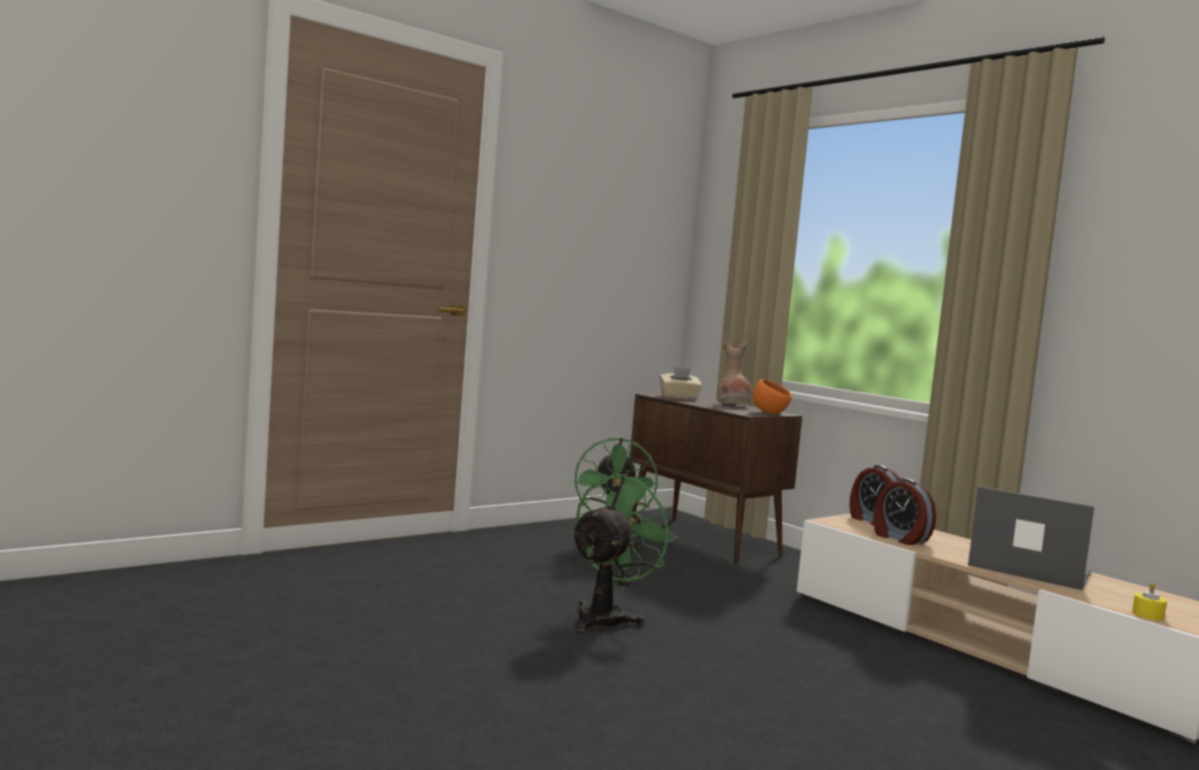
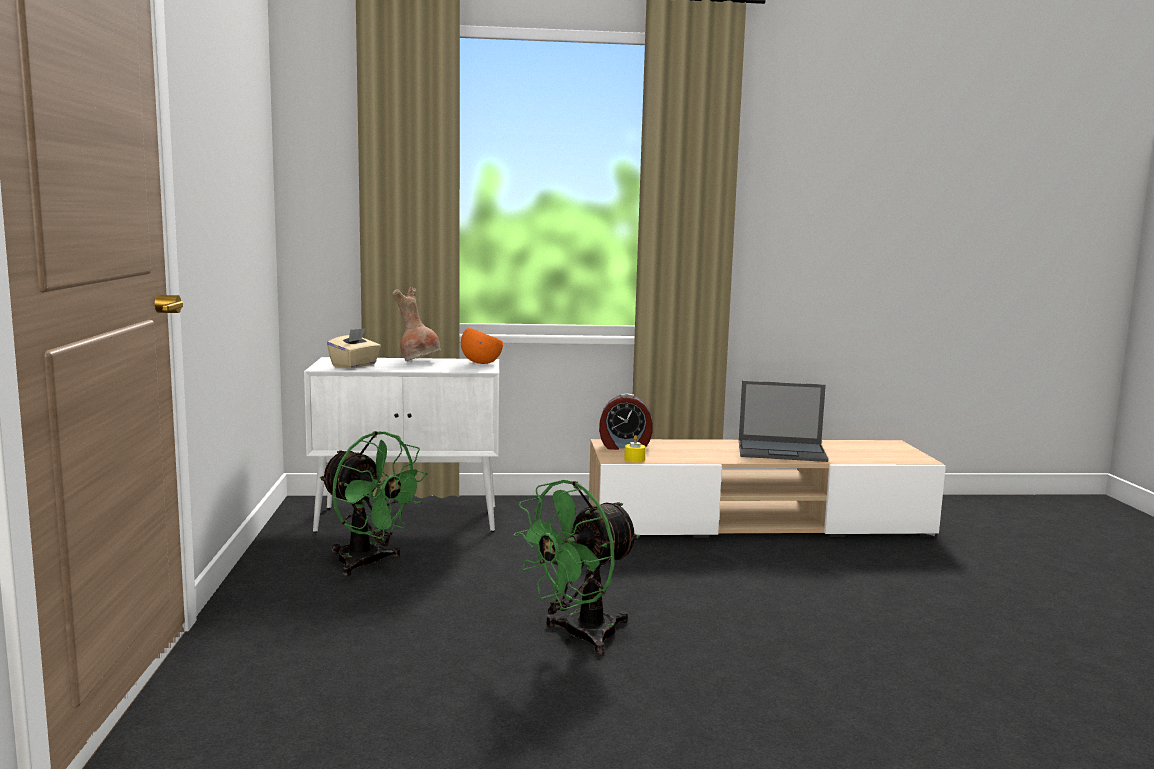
camera: 55 degrees left, 5 degrees up
(607, 617) = (578, 636): green fan -> green fan turned 105 degrees counterclockwise
(703, 540) = (410, 519): brown cabinet -> white cabinet
(899, 538) = (682, 456): alarm clock -> none
(1027, 569) = (782, 451): laptop -> laptop turned 150 degrees counterclockwise
(1148, 615) = (895, 460): yellow candle -> yellow candle (634, 459)

